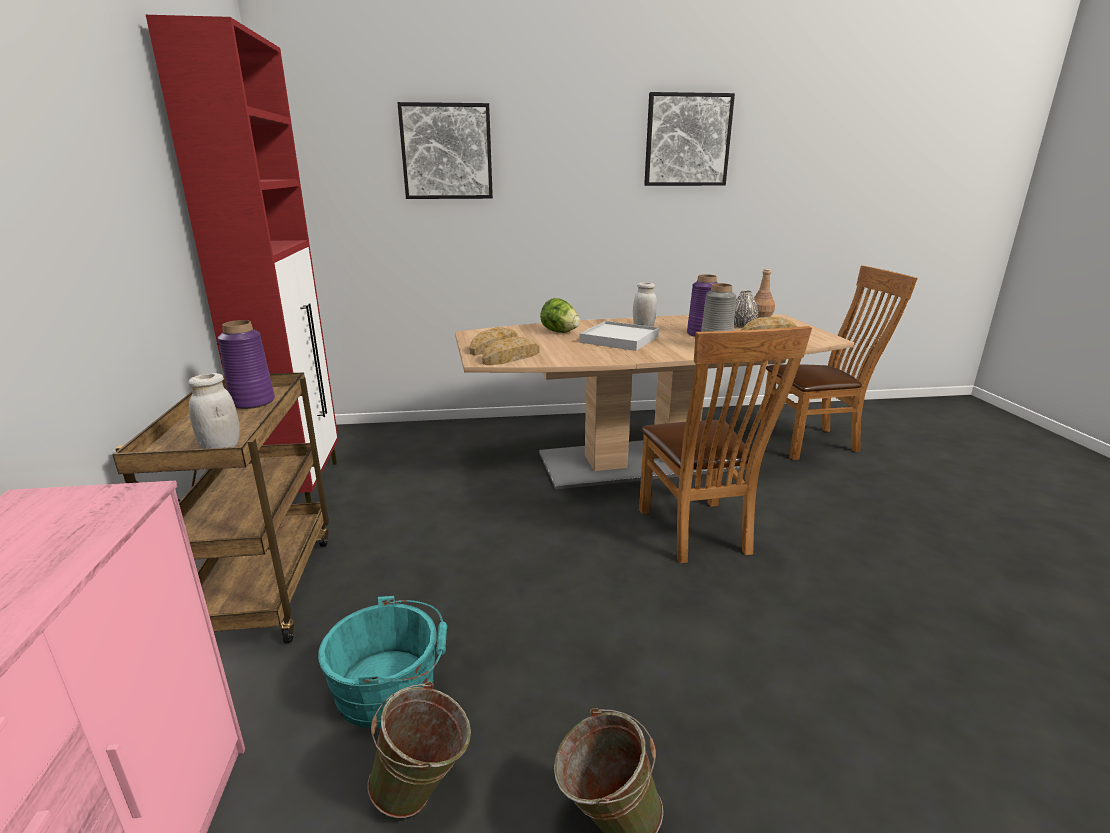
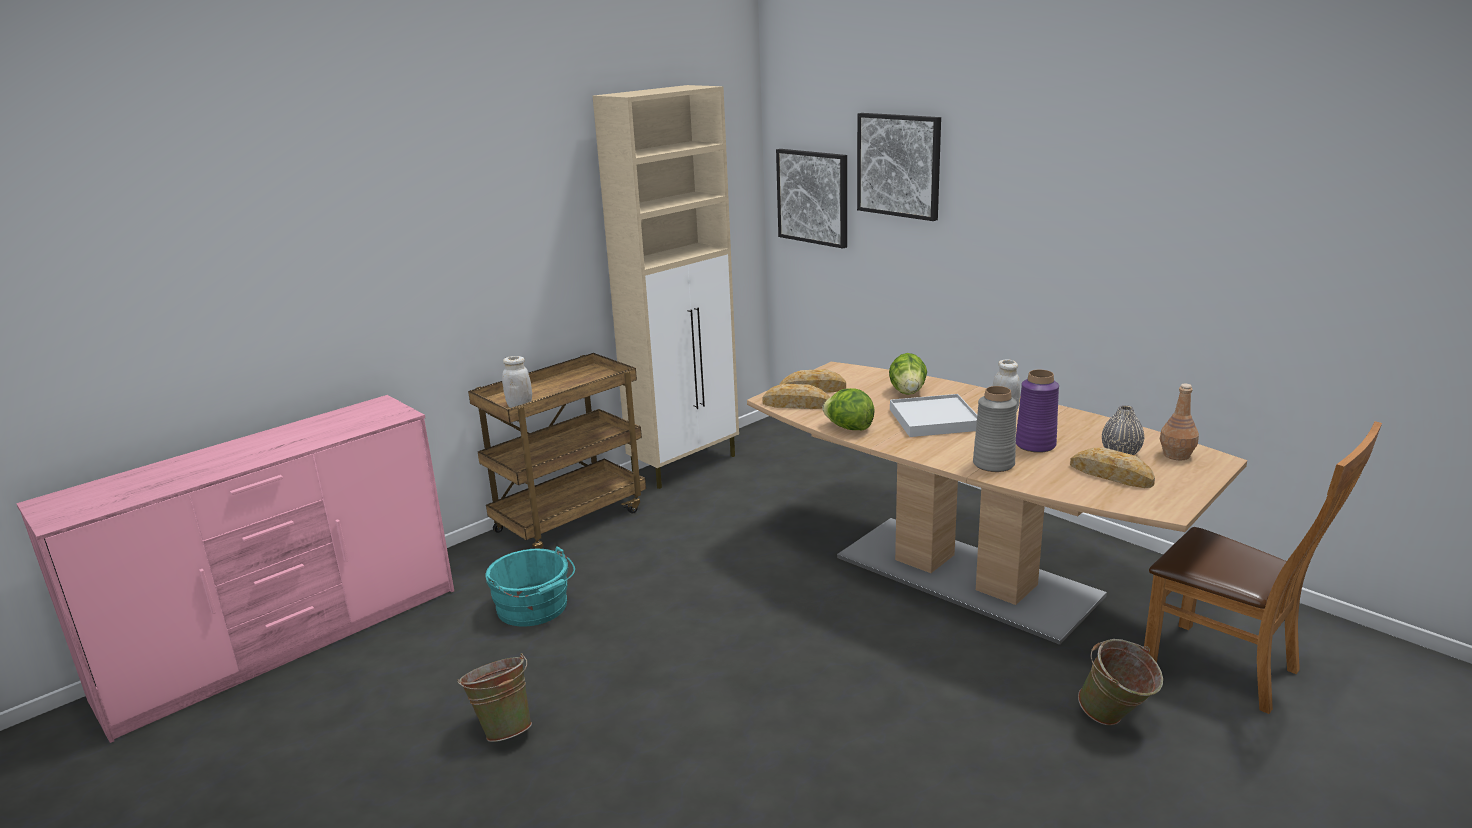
camera: 55 degrees right, 0 degrees up
(252, 402) = (588, 380): purple vase -> none
(303, 487) = (686, 465): red cabinet -> beige cabinet
(424, 793) = (473, 659): green bucket -> green bucket (1116, 720)
(588, 358) = (849, 428): none -> lettuce
(687, 140) = (1174, 176): picture -> picture (813, 197)
(698, 534) = (867, 657): brown chair -> none

